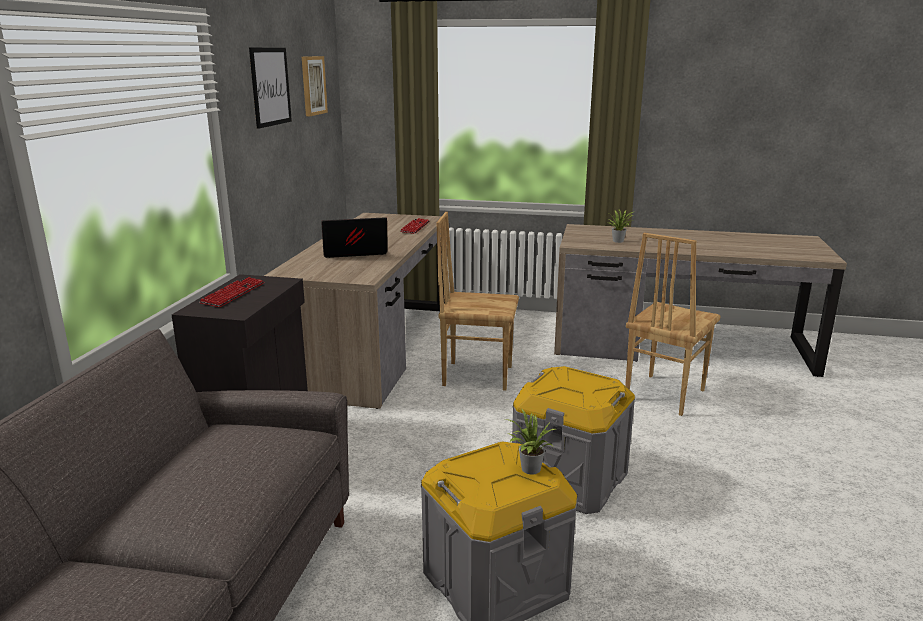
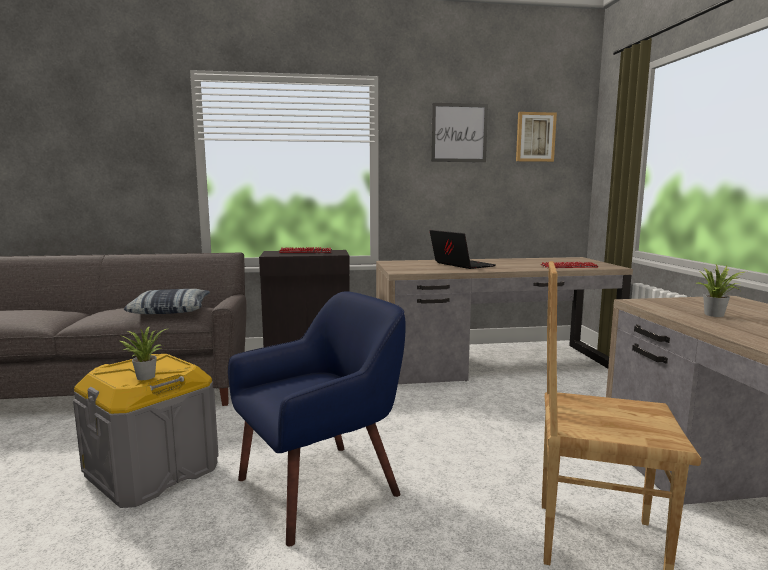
camera: 70 degrees right, 10 degrees down
(245, 448) = (171, 310): none -> pillow
(477, 375) = (495, 410): brown chair -> none
(569, 479) = (320, 487): grey storage box -> blue armchair

